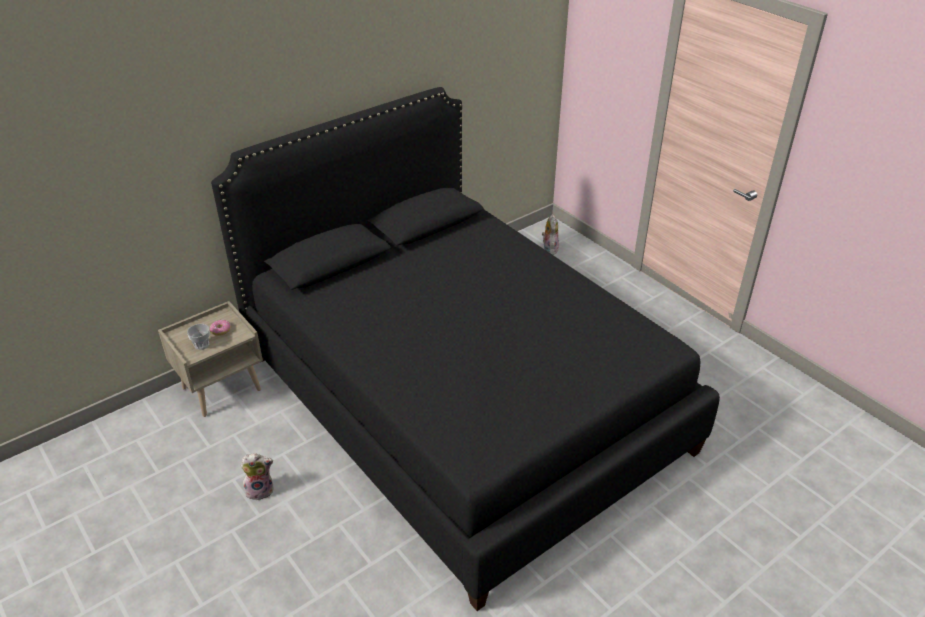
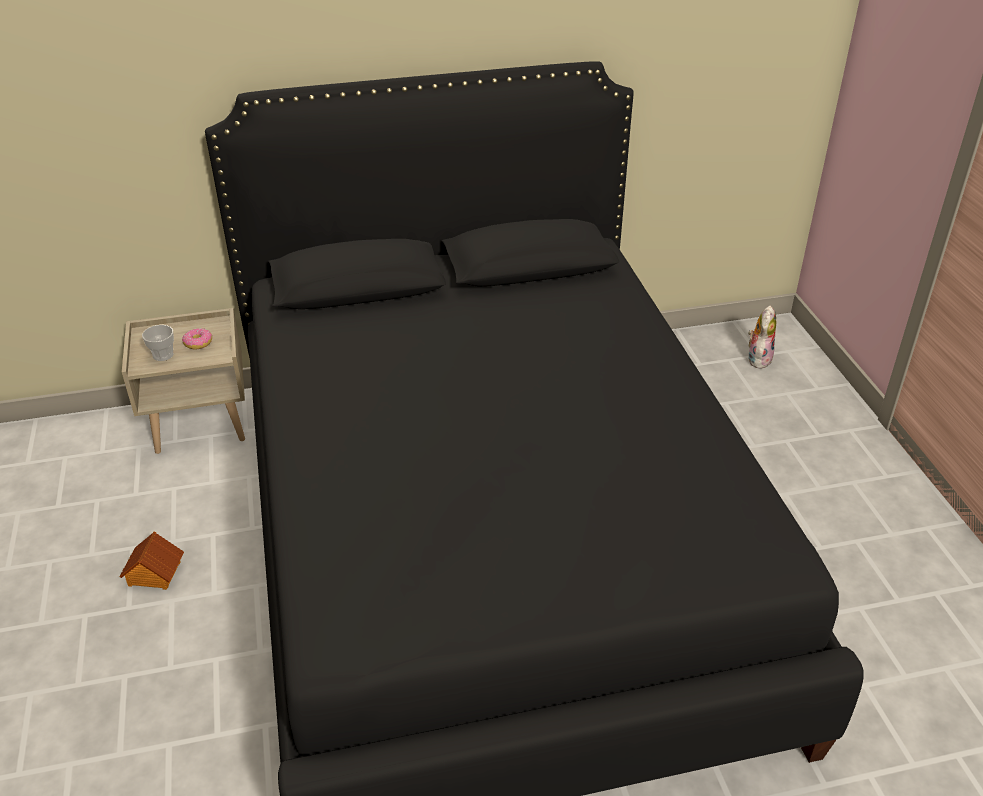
camera: 25 degrees right, 0 degrees up
(260, 490) = (154, 574): plush toy -> toy house

